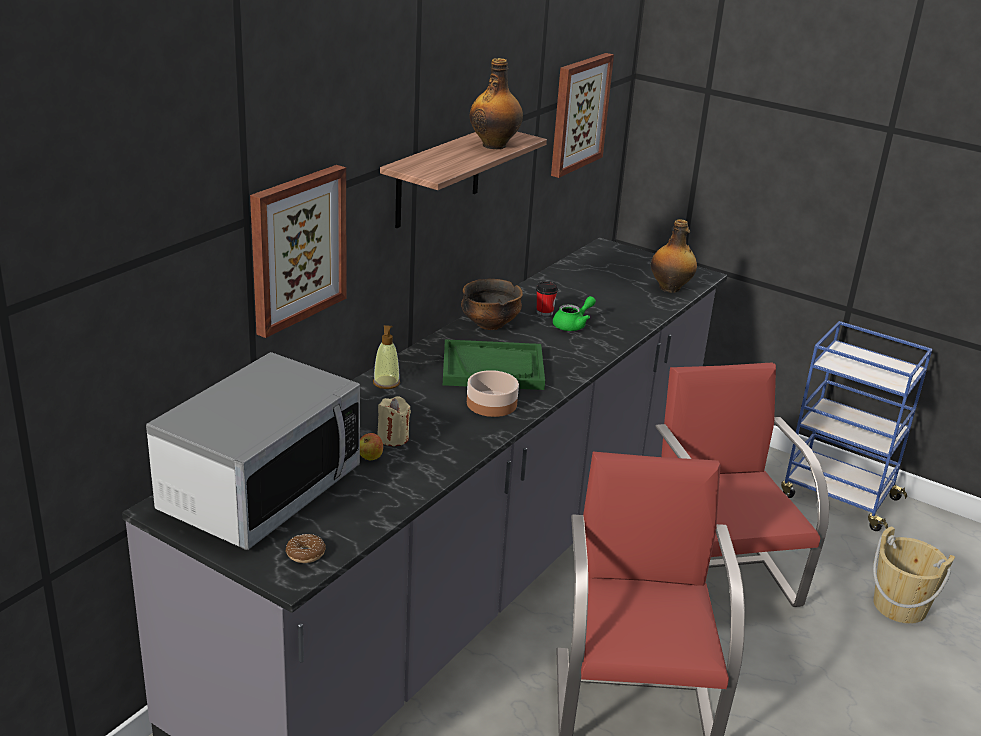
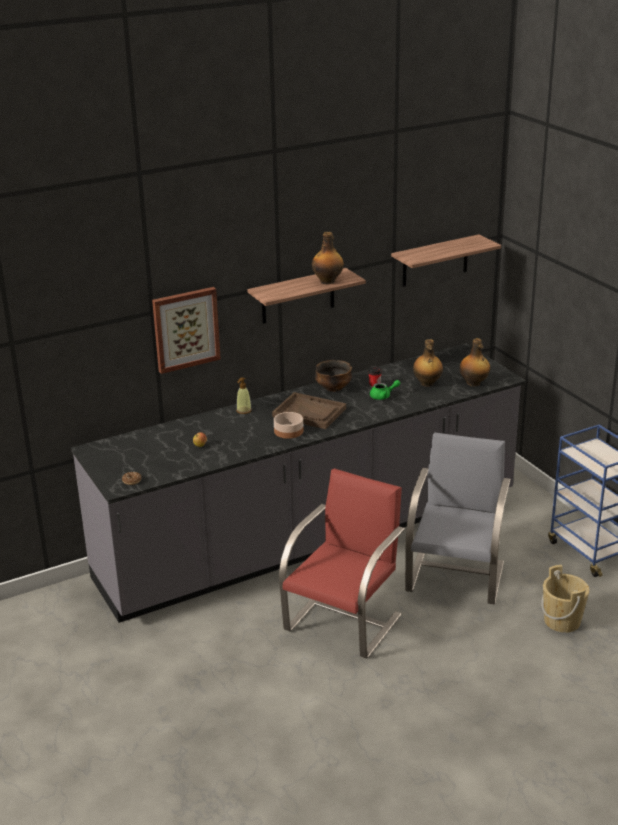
camera: 30 degrees right, 0 degrees up
(260, 490) = (136, 450): microwave -> none
(393, 438) = (220, 438): beige candle -> none
(493, 368) = (309, 412): green tray -> brown tray
(578, 113) = (435, 261): picture -> shelf
(611, 298) = (427, 384): none -> bottle
(718, 575) = (456, 575): red chair -> grey chair

